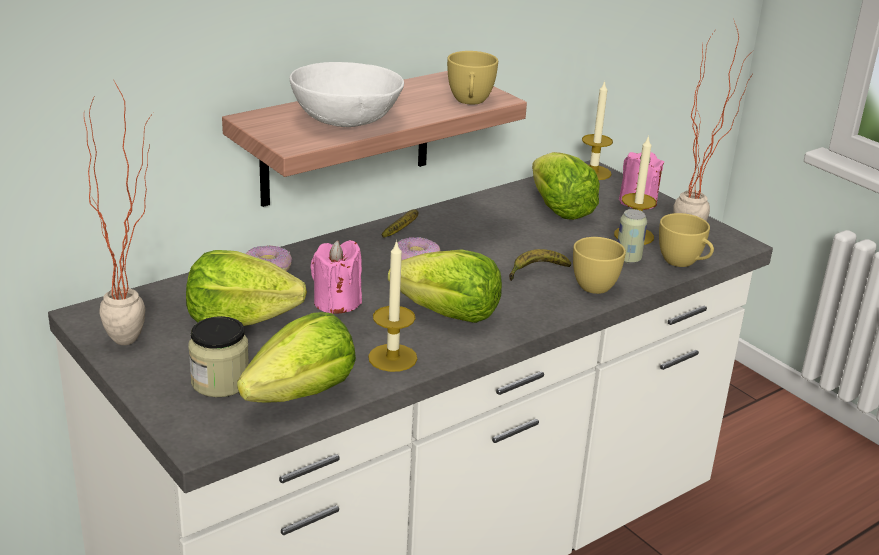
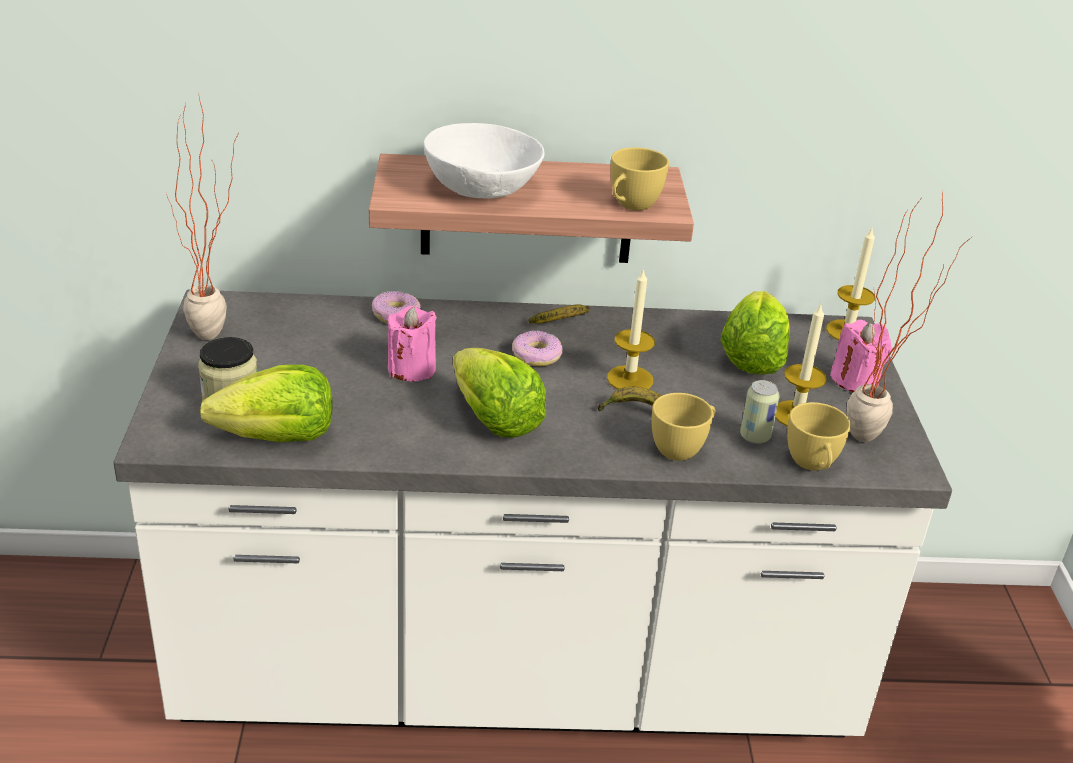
camera: 35 degrees right, 5 degrees up
(240, 319) = (314, 353): lettuce -> none
(392, 358) = (391, 439): candle -> candle (630, 379)

